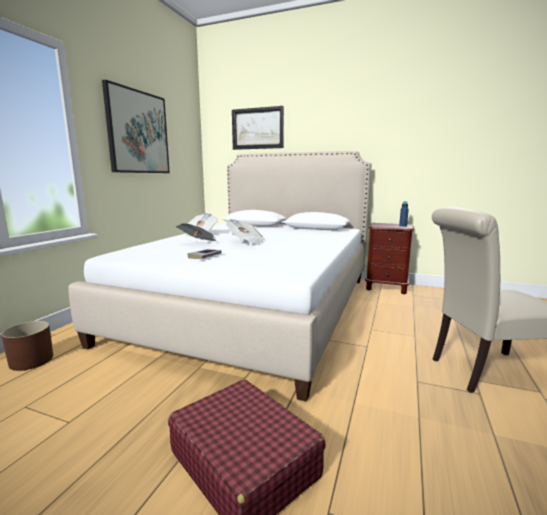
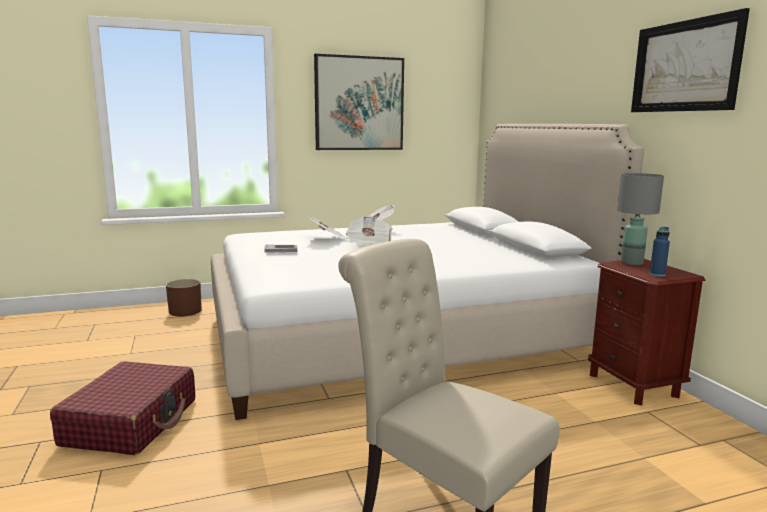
camera: 50 degrees right, 0 degrees up
(257, 128) = (528, 85): picture -> picture (685, 66)
(378, 224) = (632, 263): none -> grey table lamp

